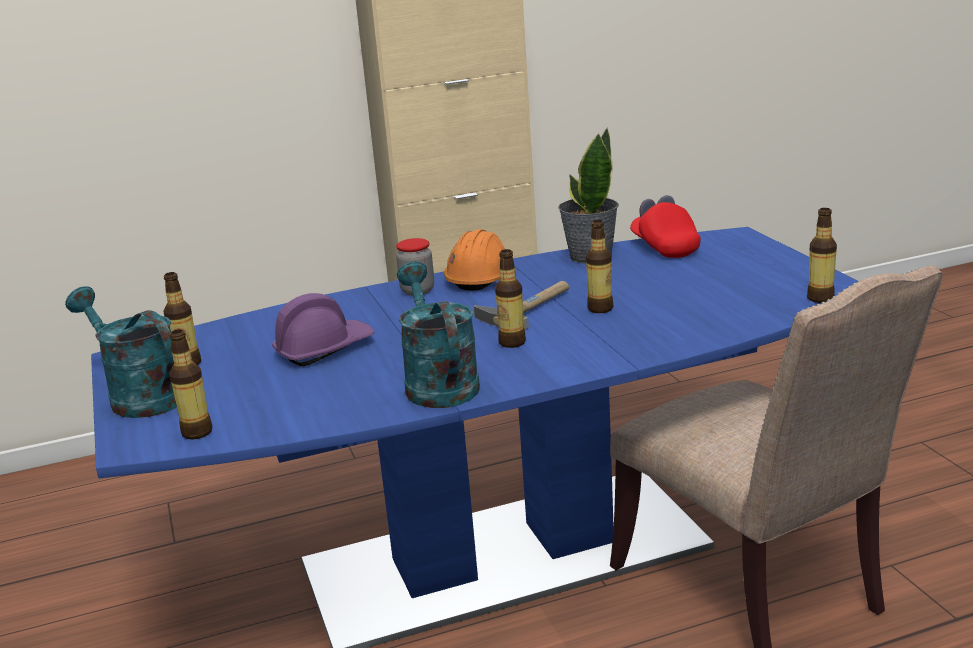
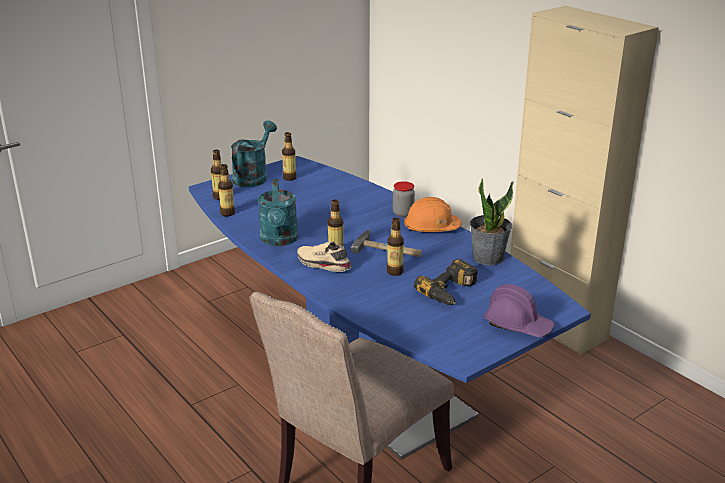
camera: 70 degrees right, 5 degrees up
(324, 349) = (313, 205): purple hard hat -> purple hard hat (518, 325)
(437, 383) = (279, 240): turquoise watering can -> turquoise watering can turned 120 degrees clockwise
(549, 354) = (322, 265): none -> beige shoe
(664, 247) = (520, 282): red cap -> none
(674, 282) = (451, 292): none -> power drill
(820, 298) = (442, 350): bottle -> bottle (227, 213)

